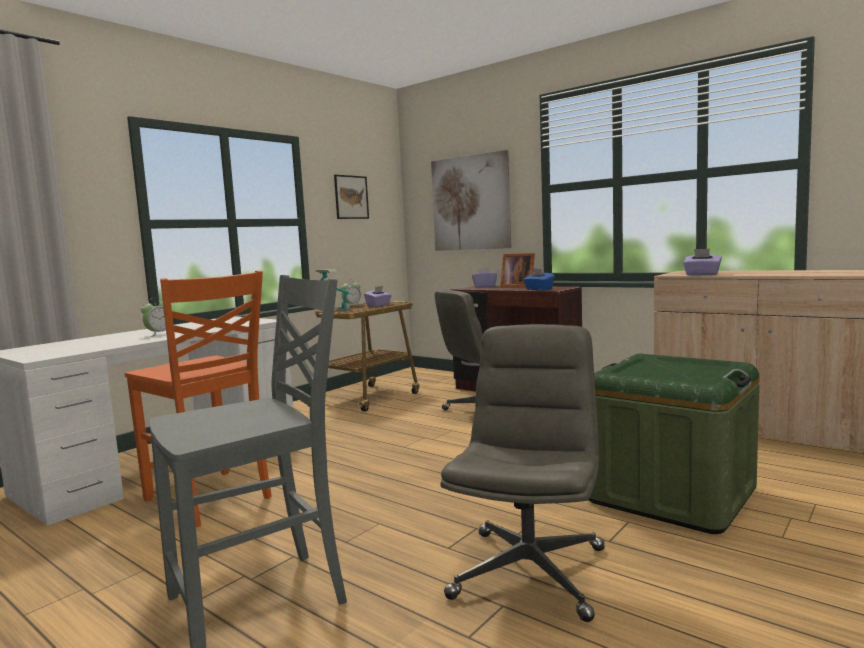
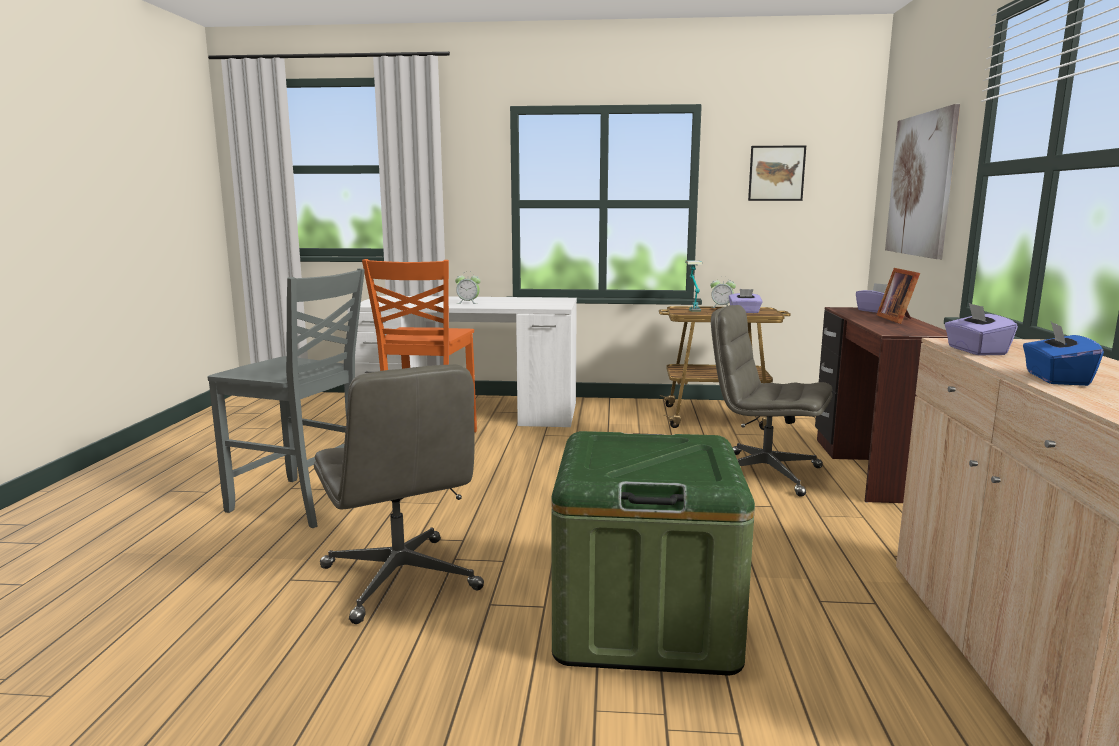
camera: 55 degrees right, 5 degrees up
(529, 571) = (401, 579): grey office chair -> grey office chair turned 75 degrees clockwise
(538, 289) = (882, 328): blue tissue box -> blue tissue box (1055, 379)

